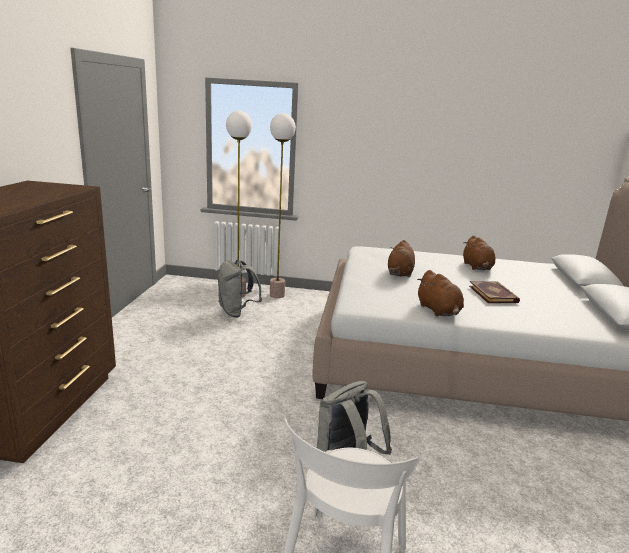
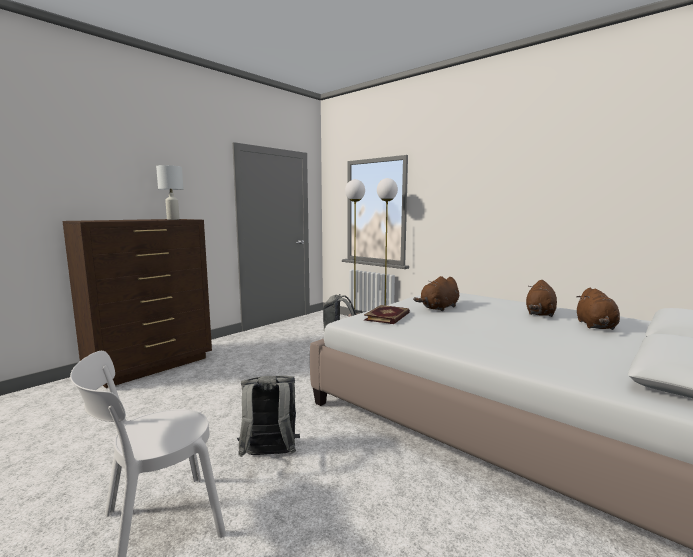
camera: 35 degrees right, 10 degrees down
(52, 189) = (173, 219): none -> white table lamp
(439, 311) = (420, 335): brown plush toy -> brown plush toy (596, 326)
(493, 294) = (513, 333): book -> book (388, 317)

